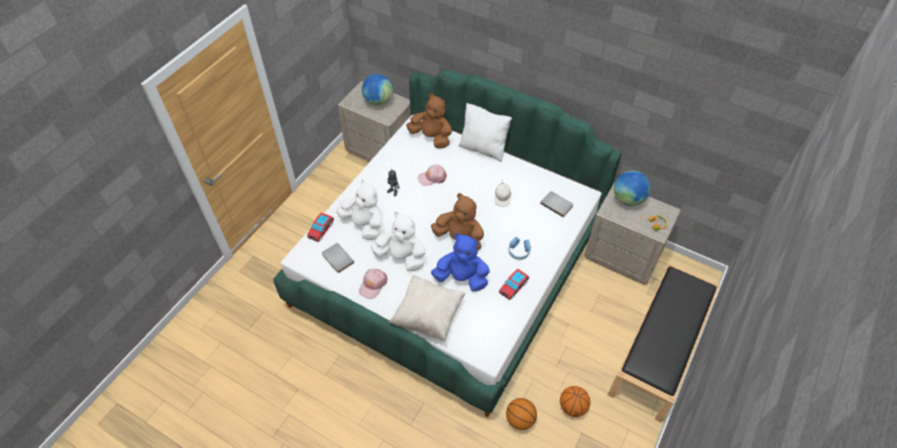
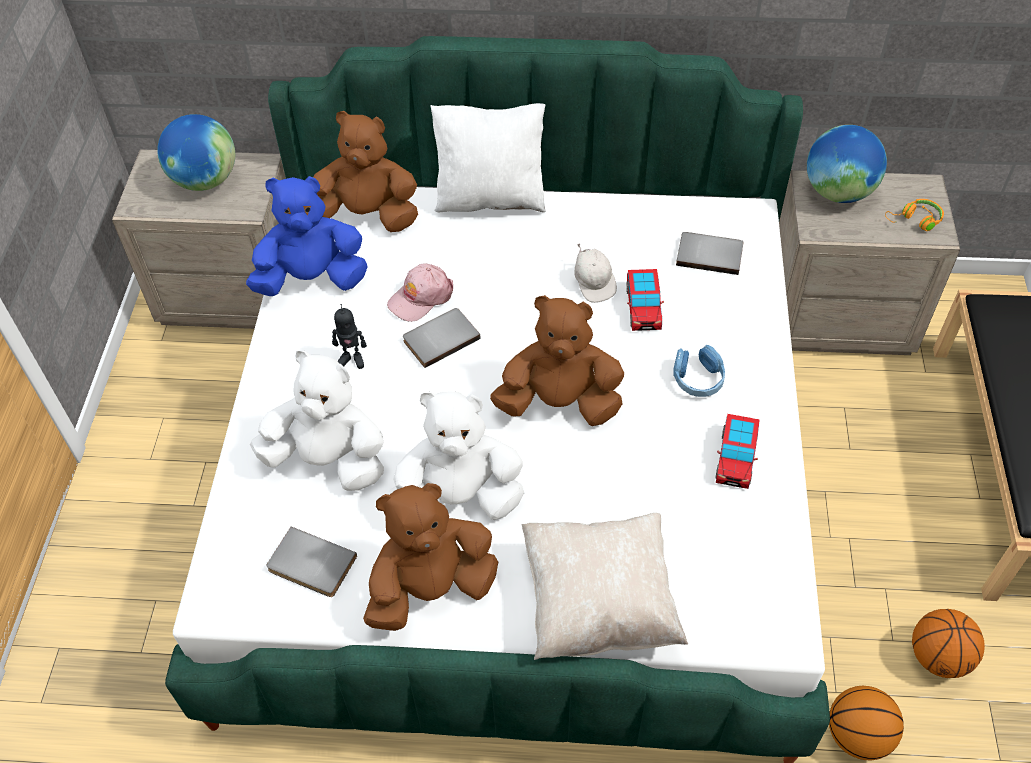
camera: 25 degrees left, 0 degrees up
(321, 230) = (232, 513): toy car -> toy car (643, 306)
(373, 285) = (431, 588): pink cap -> brown plush toy
(430, 196) = (440, 338): none -> grey book
(462, 278) = (618, 486): blue plush toy -> blue plush toy (312, 279)

